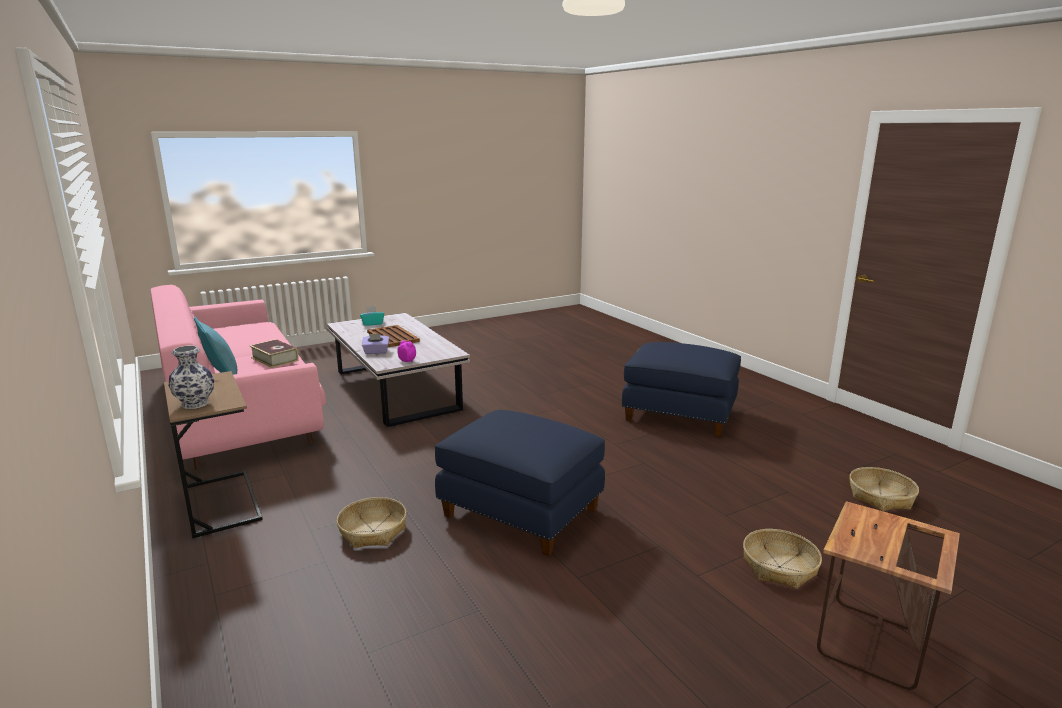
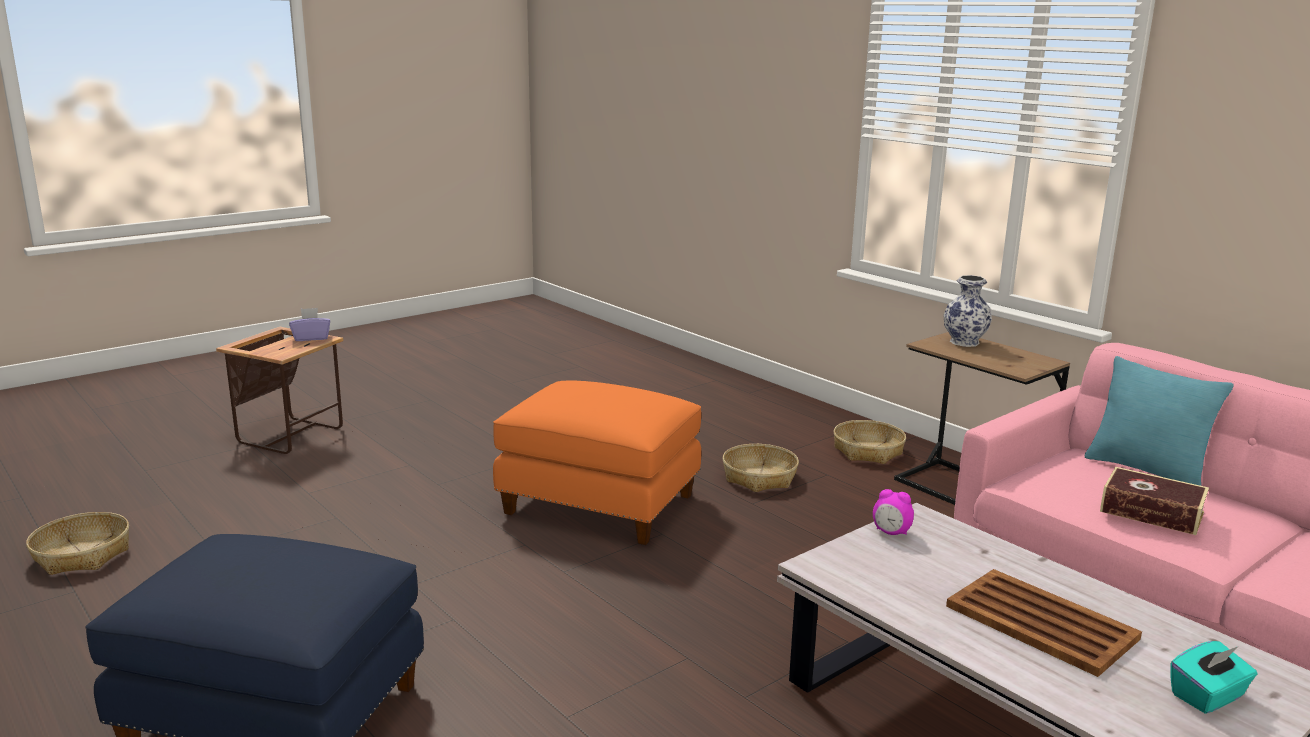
camera: 170 degrees right, 0 degrees up
(376, 352) = (993, 556): purple tissue box -> purple tissue box (311, 338)
(522, 512) = (598, 505): blue ottoman -> orange ottoman
(779, 567) = (318, 475): basket -> basket (868, 451)

